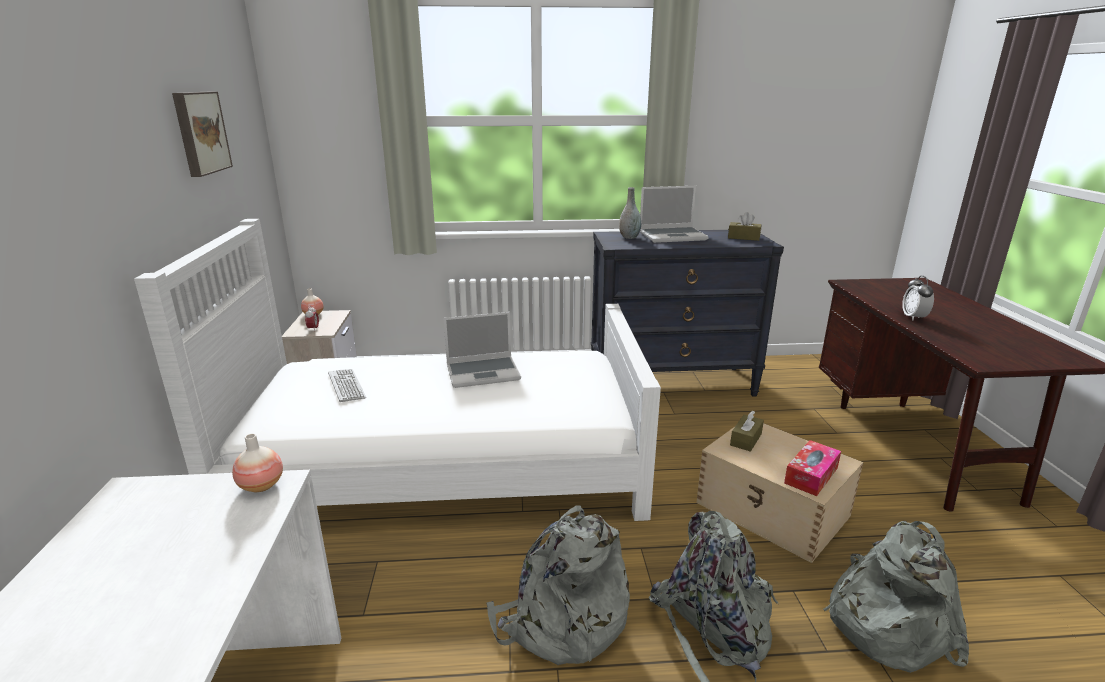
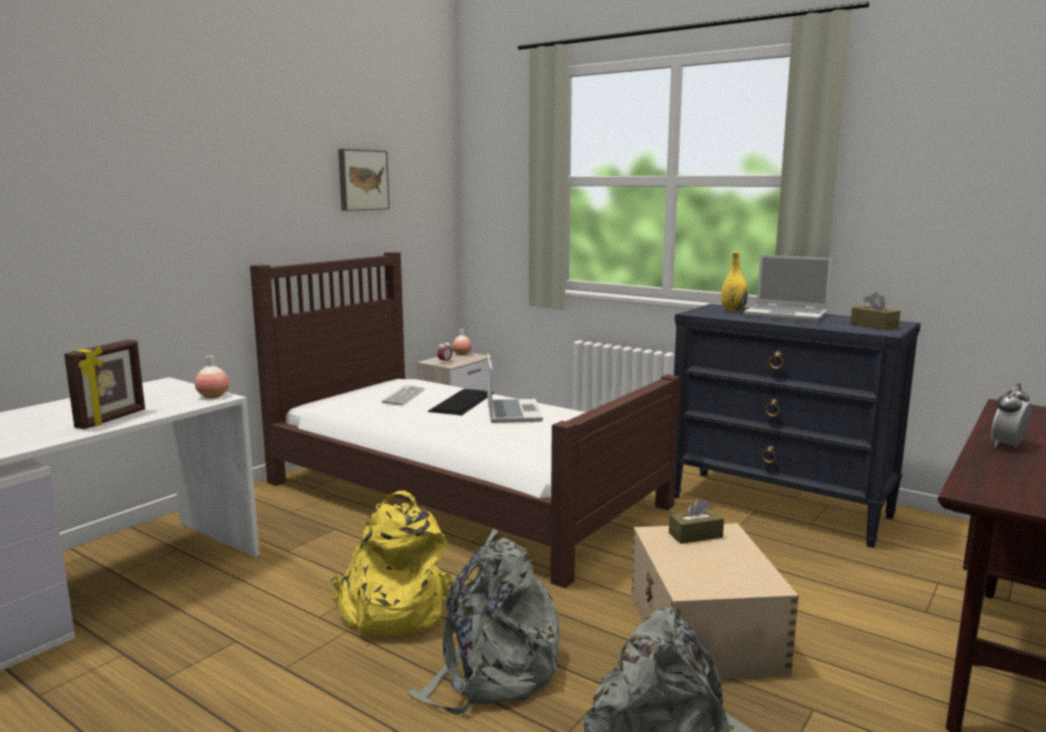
camera: 40 degrees right, 10 degrees down
(191, 593) = (112, 419): none -> picture frame
(416, 374) = (462, 401): none -> keyboard
(442, 464) = (461, 493): white bed -> brown bed
(484, 372) = (512, 412): laptop -> laptop turned 120 degrees counterclockwise
(561, 621) = (391, 610): grey backpack -> yellow backpack
(629, 237) = (733, 310): grey vase -> yellow vase
(811, 475) = (708, 580): tissue box -> none

